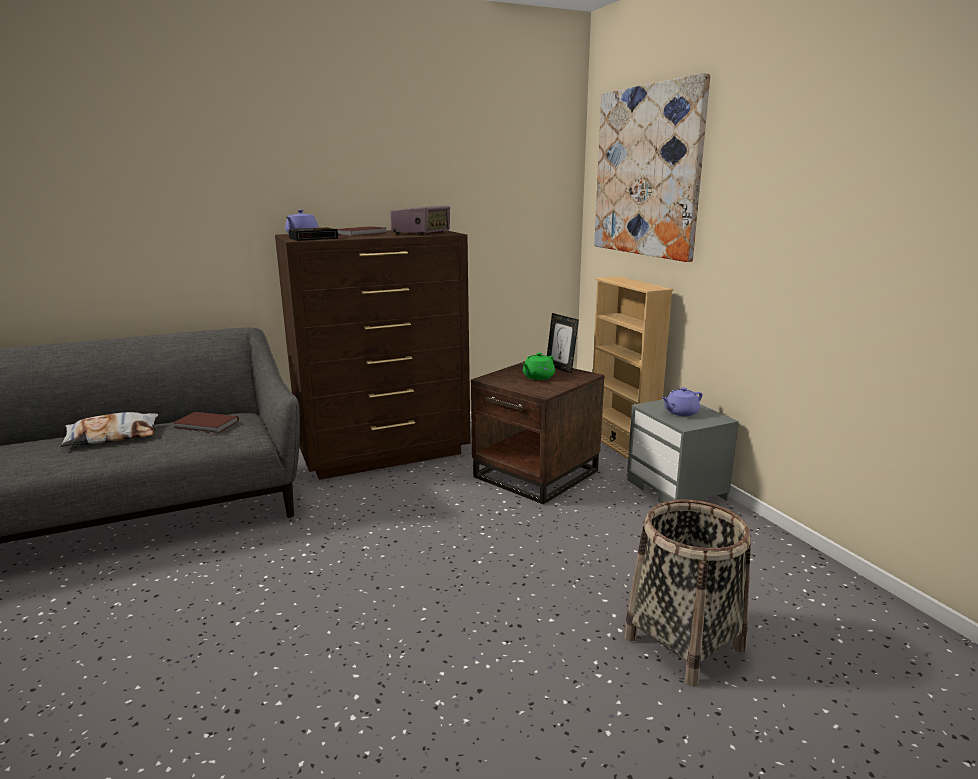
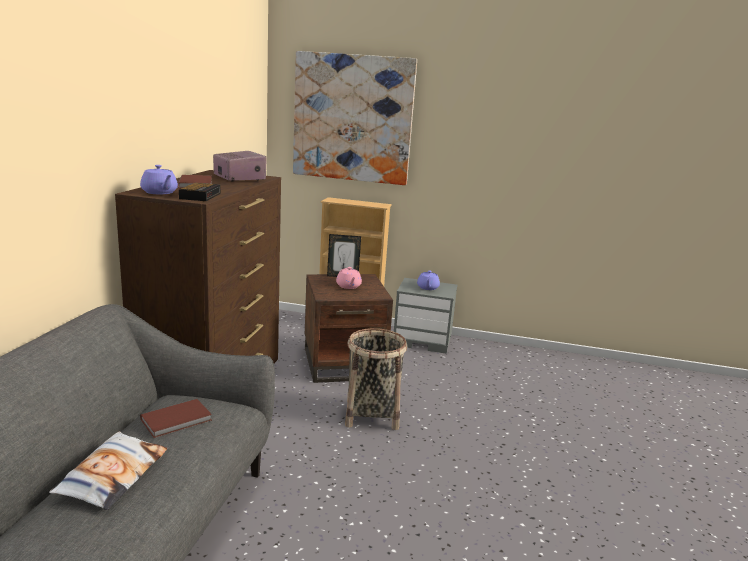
camera: 55 degrees left, 0 degrees up
(538, 377) = (348, 286): green teapot -> pink teapot
(684, 643) = (557, 410): basket -> basket (372, 414)

